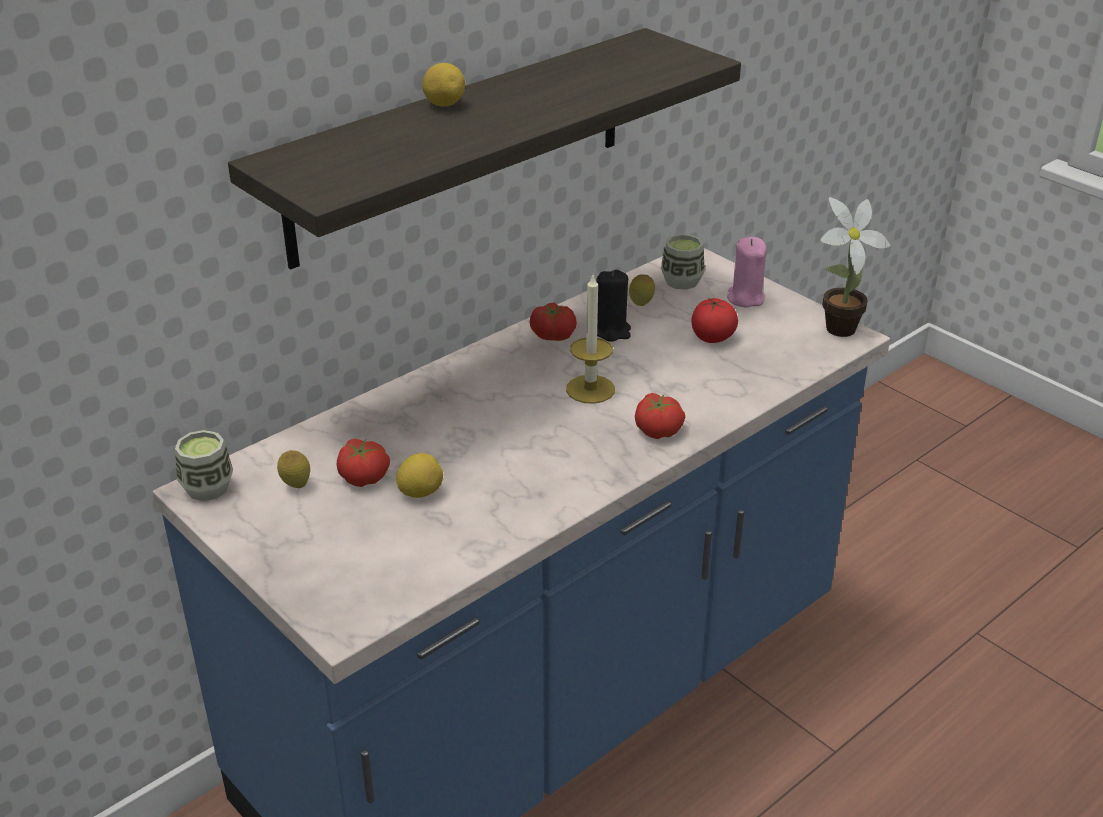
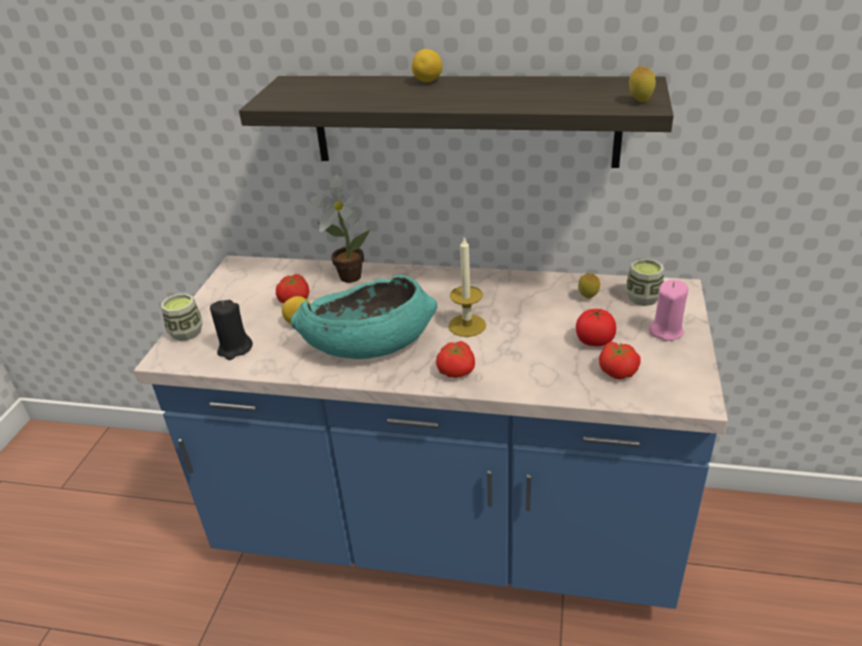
camera: 55 degrees right, 0 degrees up
(207, 488) = (241, 266): cup -> cup (186, 332)
(296, 486) = (266, 286): lemon -> lemon (640, 101)
(533, 462) = (367, 342): none -> turquoise bowl
(553, 334) = (506, 285): tomato -> tomato (618, 371)
(611, 331) = (542, 302): black candle -> black candle (234, 349)
(835, 330) = (691, 388): potted plant -> potted plant (347, 276)

